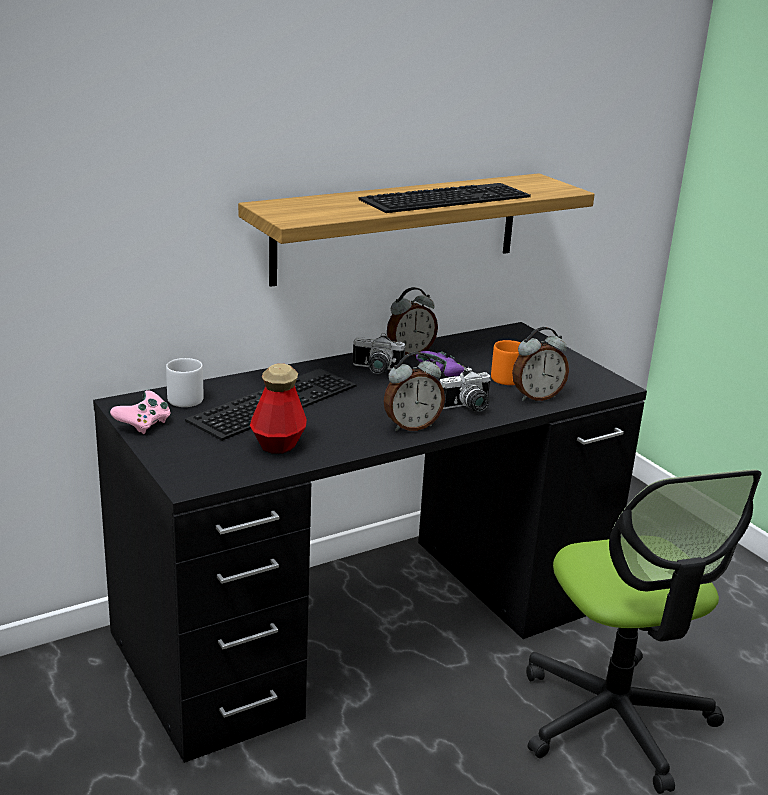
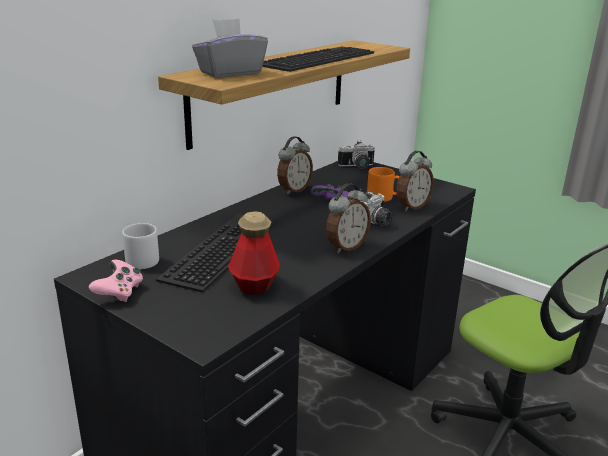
camera: 20 degrees left, 0 degrees up
(317, 207) = (230, 73): none -> grey tissue box
(376, 370) = (280, 207): camera -> camera (357, 167)

